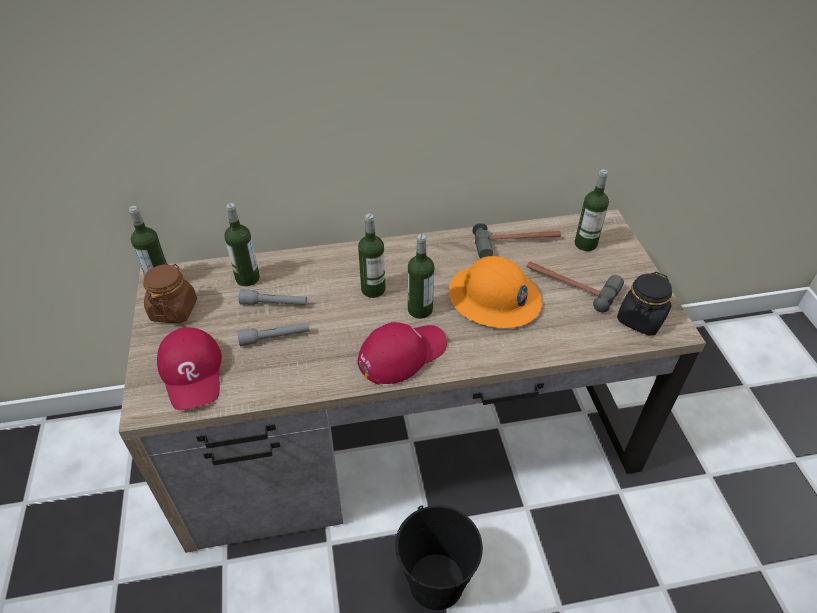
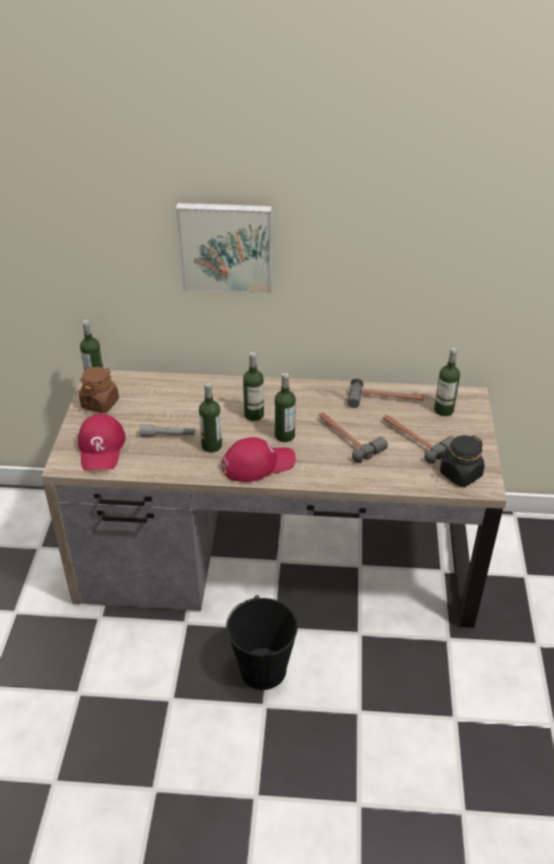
camera: 15 degrees right, 5 degrees down
(247, 278) = (161, 390): bottle -> bottle (211, 446)
(274, 304) = (175, 412): grey flashlight -> none
(308, 80) = (226, 246): none -> picture
(494, 298) = (347, 438): orange hard hat -> hammer

